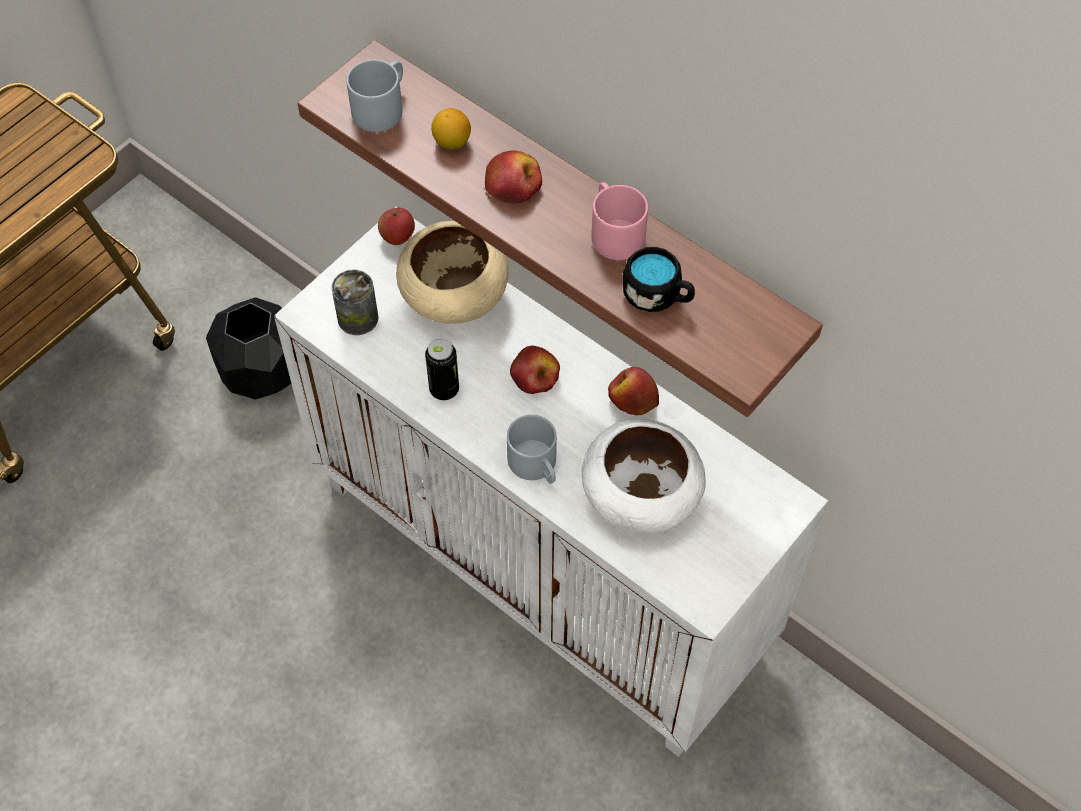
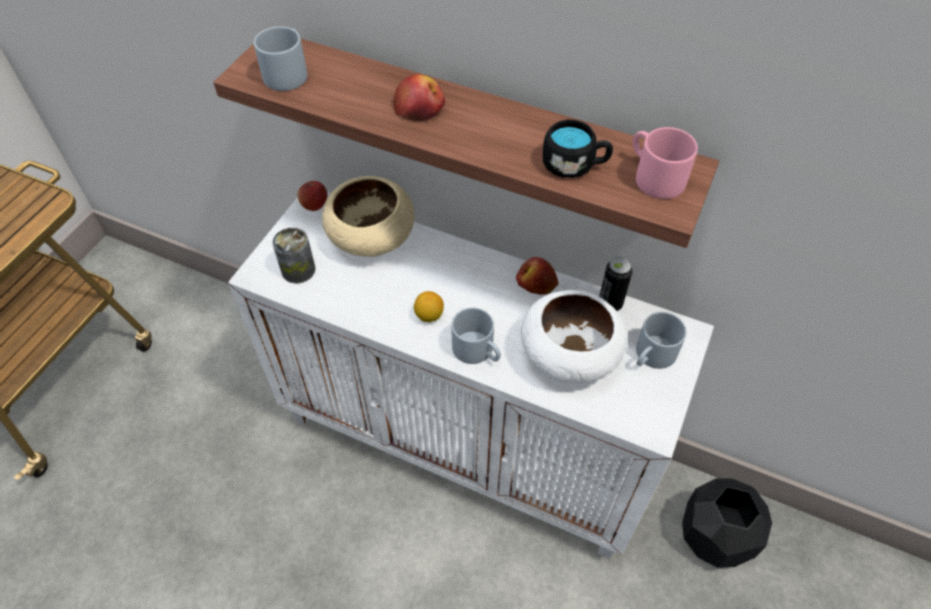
camera: 15 degrees left, 5 degrees down
(262, 371) = (224, 350): black planter -> black planter (714, 535)
(444, 390) = (384, 309): can -> can (610, 304)
(452, 142) = (356, 86): lemon -> lemon (429, 316)
(535, 376) = (454, 283): apple -> none
(613, 232) = (516, 126): pink mug -> pink mug (653, 176)
(738, 520) = (652, 356): none -> grey mug

